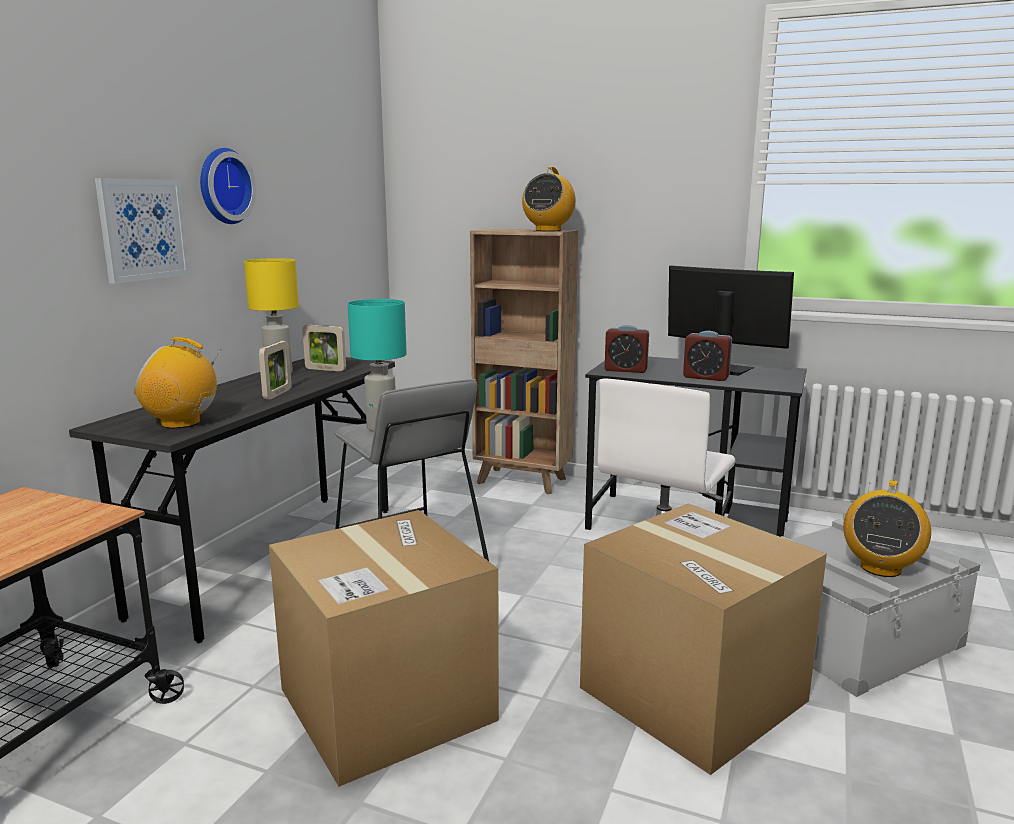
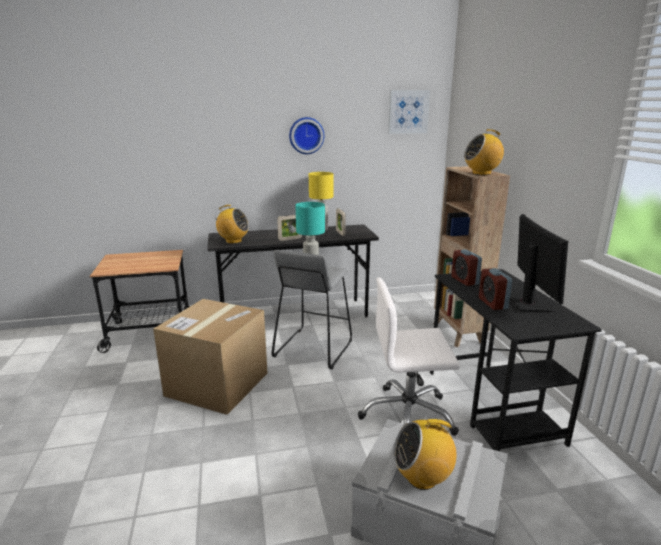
camera: 55 degrees right, 5 degrees up
(143, 229) = (255, 155): picture -> picture (408, 112)
(181, 423) = (233, 241): radio -> radio turned 135 degrees clockwise
(692, 694) = (295, 465): cardboard box -> none

